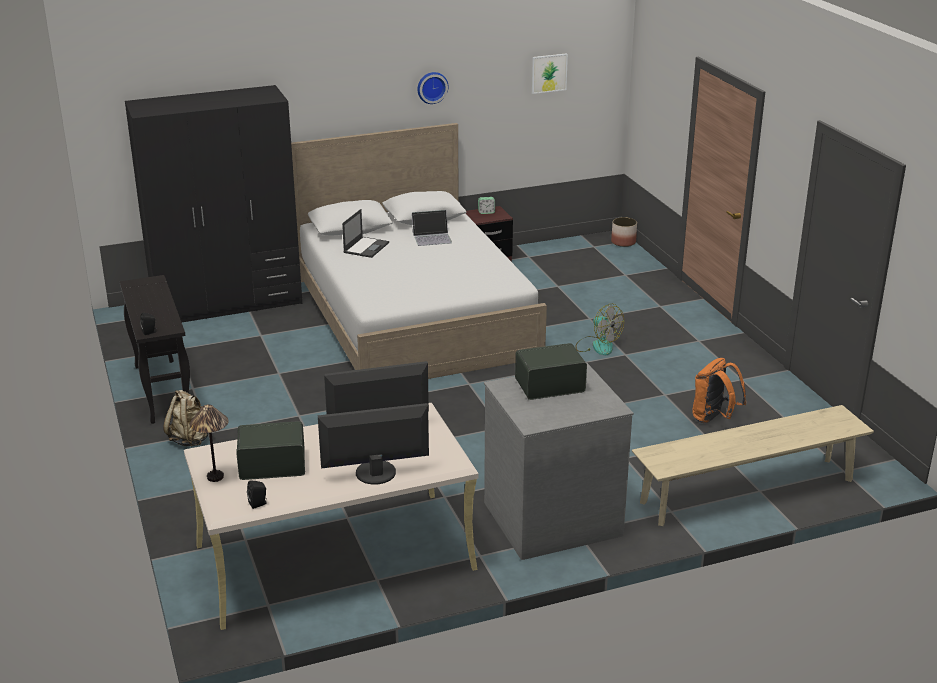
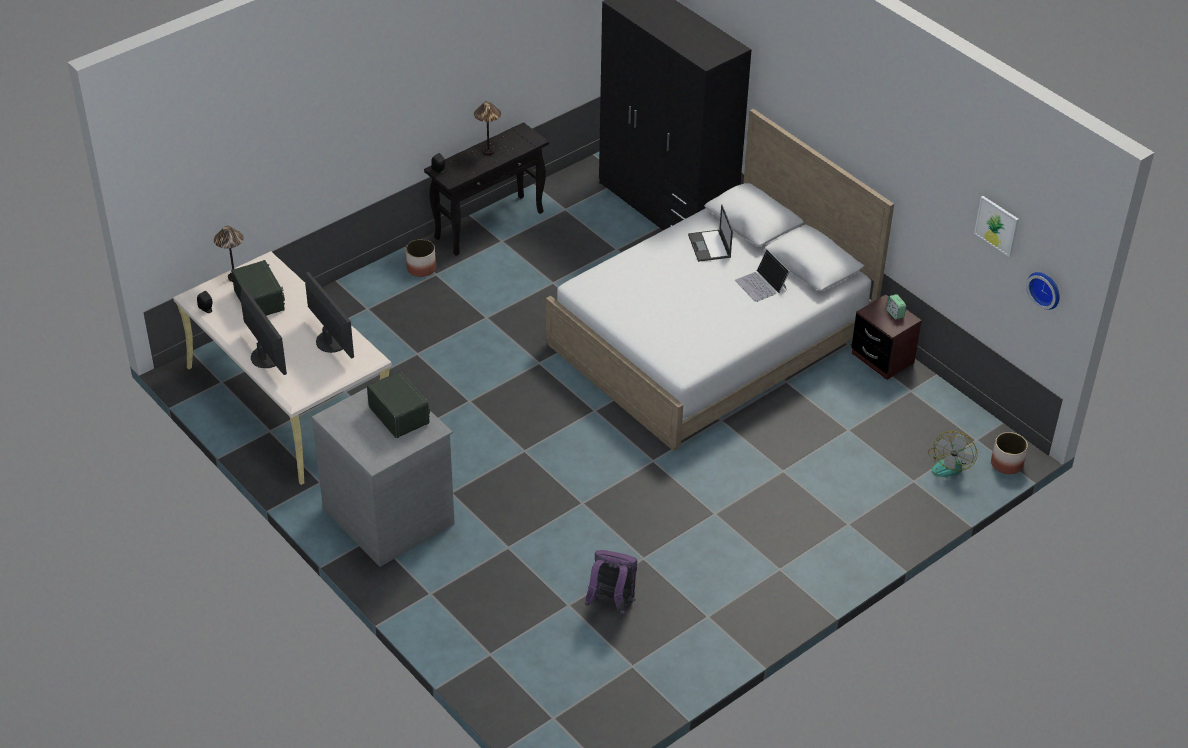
camera: 70 degrees right, 15 degrees up
(146, 304) = (488, 152): none -> table lamp
(191, 439) = (421, 268): beige backpack -> planter
(366, 247) = (709, 246): laptop -> laptop turned 75 degrees clockwise
(432, 87) = (882, 151): wall clock -> wall clock (1045, 289)
(597, 345) = (723, 488): fan -> fan (949, 463)
(714, 418) = (611, 603): orange backpack -> purple backpack
(747, 491) = (485, 645): beige bench -> none

